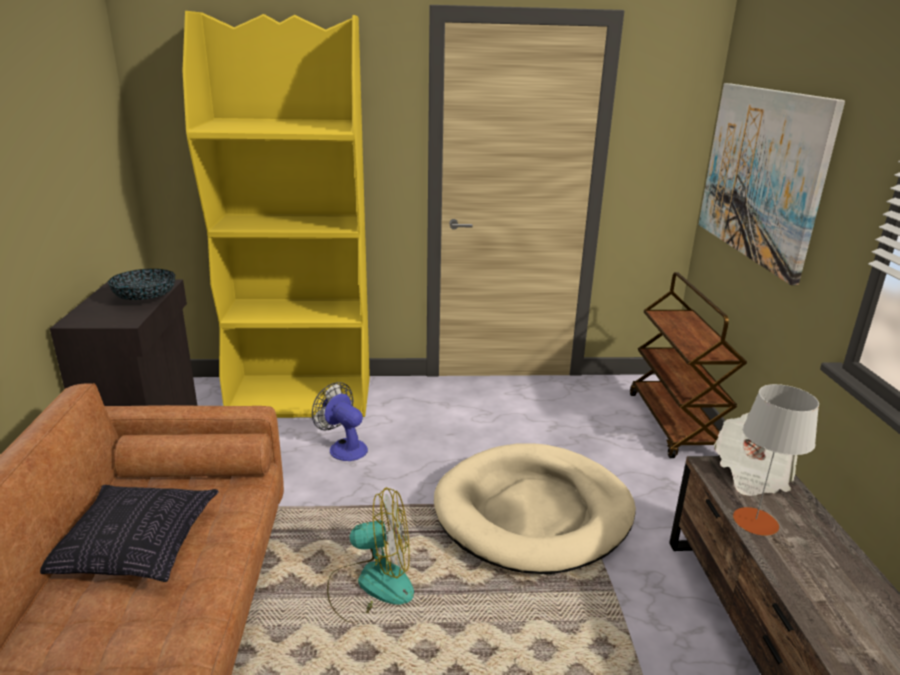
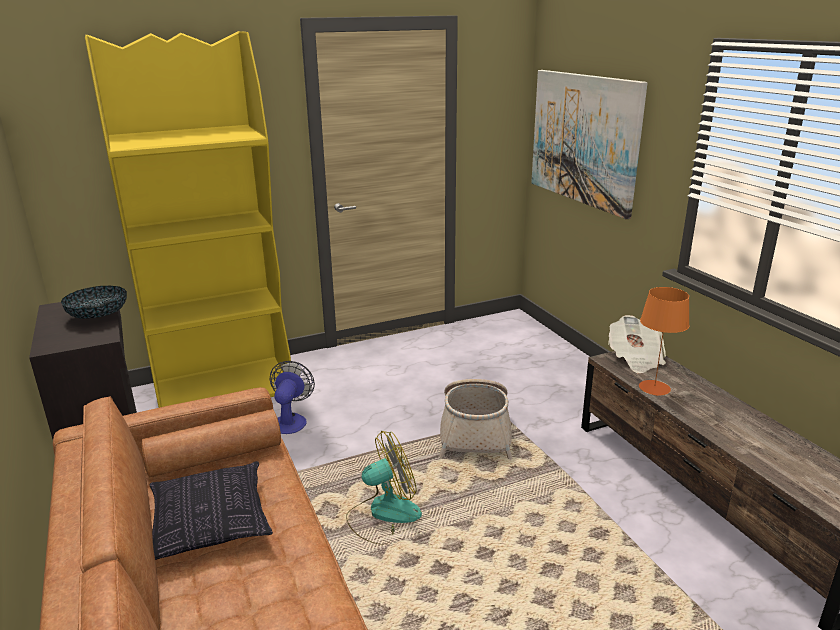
camera: 20 degrees left, 0 degrees up
(343, 447) = (291, 420): fan -> fan turned 75 degrees clockwise
(533, 512) = (475, 431): beige dog bed -> basket
(674, 424) = (543, 345): brown cart -> none
(755, 521) = (654, 388): grey table lamp -> orange table lamp

